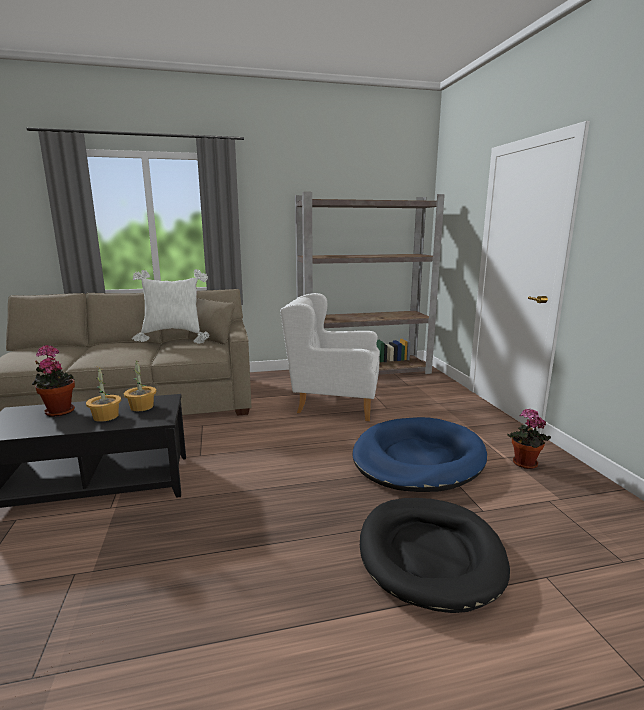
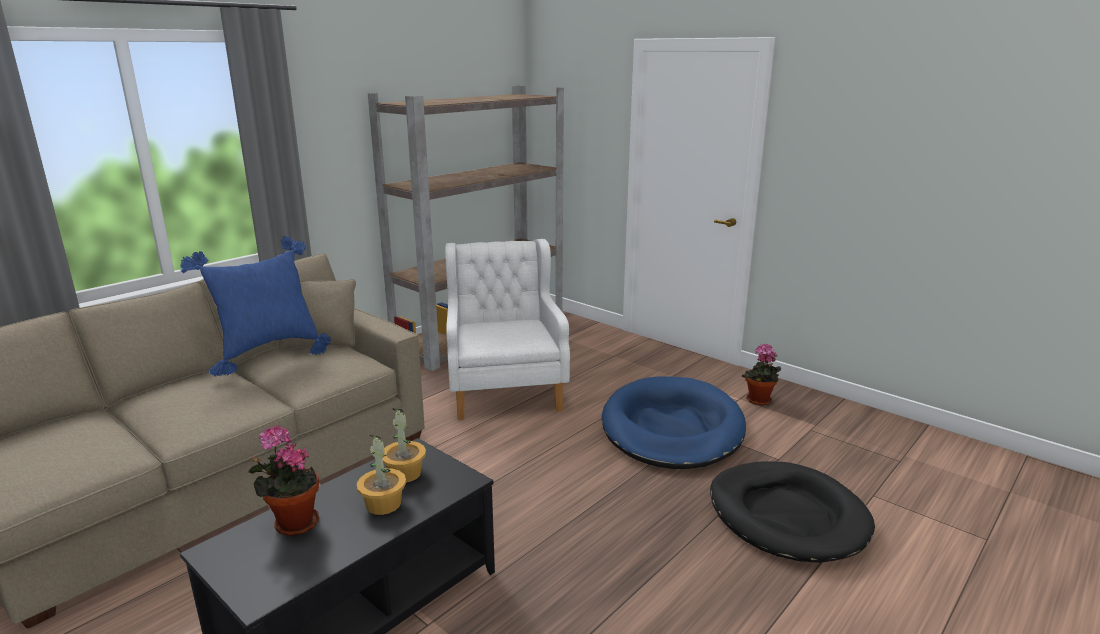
camera: 35 degrees left, 5 degrees up
(174, 341) = (268, 360): white pillow -> blue pillow
(333, 403) = (504, 390): white armchair -> white armchair turned 105 degrees clockwise

